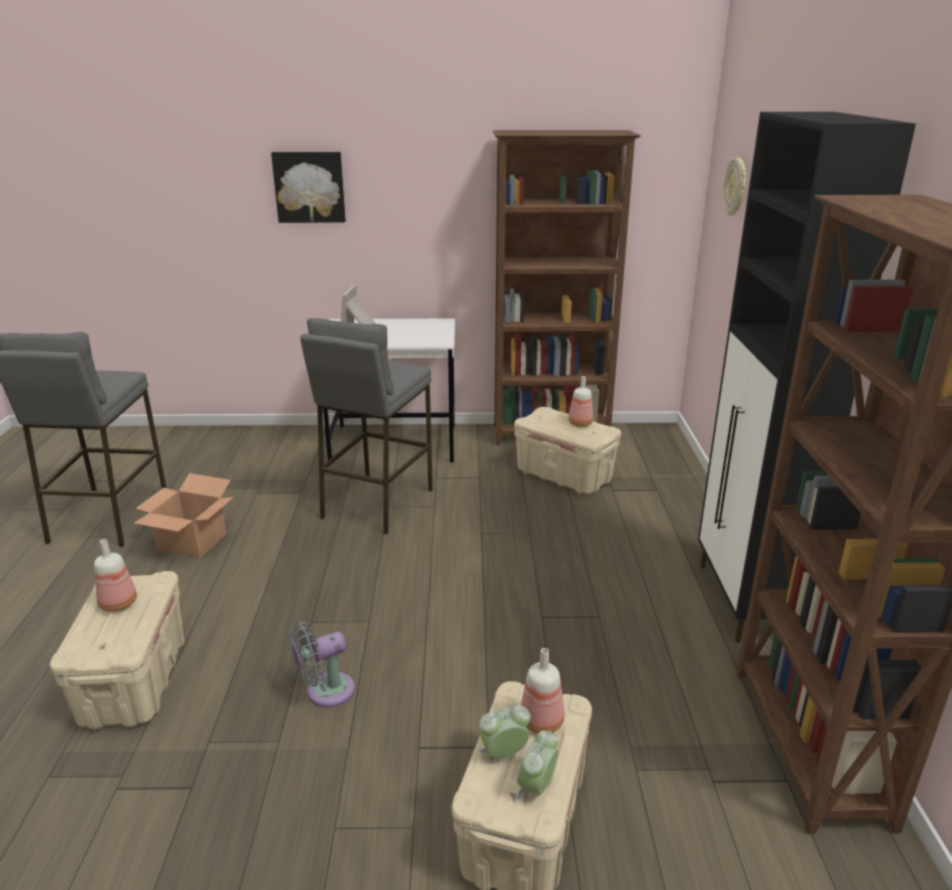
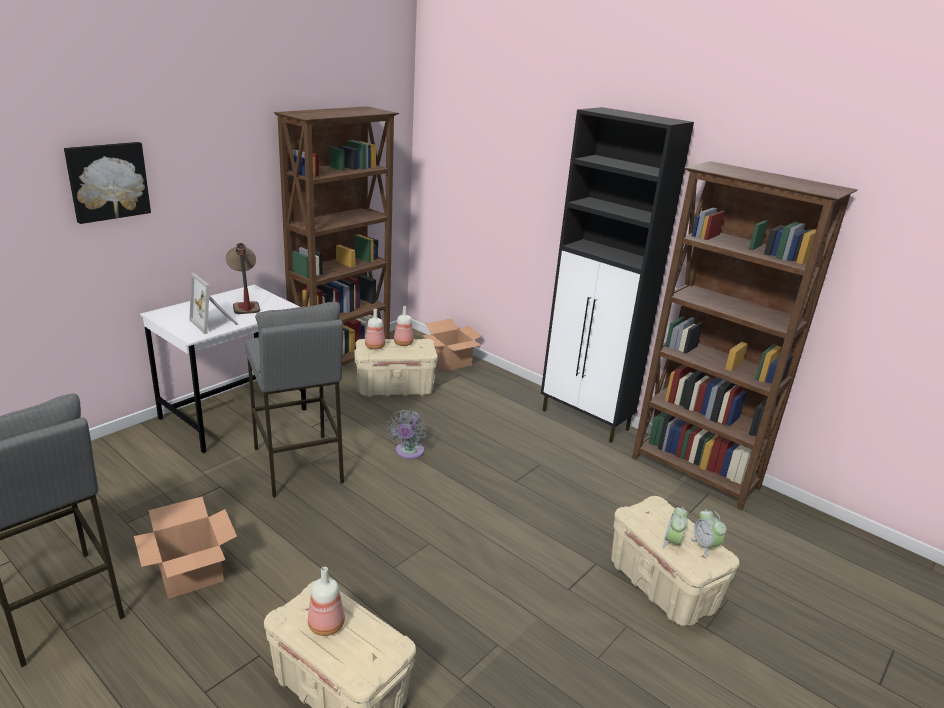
camera: 50 degrees left, 0 degrees up
(325, 692) = (475, 599): grey fan -> grey fan (408, 452)
(415, 330) = (245, 303): none -> table lamp
(542, 720) = (660, 517): bottle -> bottle (374, 346)
(669, 473) = (451, 361): none -> cardboard box
(736, 187) = (467, 147): wall clock -> none

